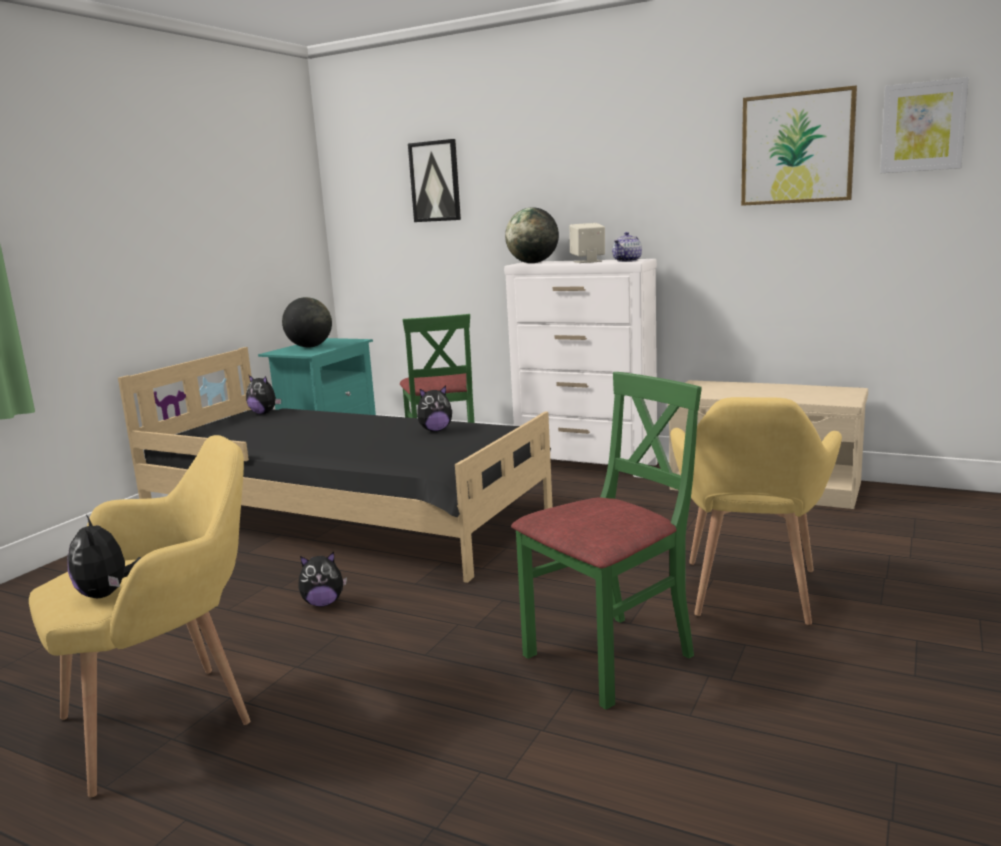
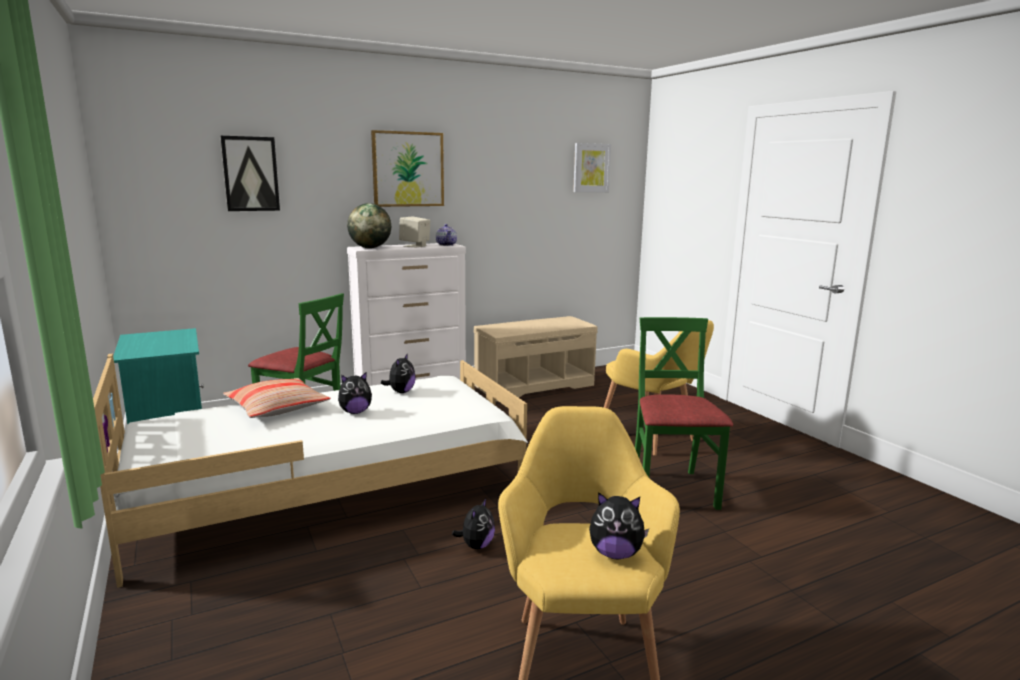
camera: 55 degrees left, 0 degrees up
(264, 413) = (174, 421): plush toy -> plush toy (355, 412)
(310, 347) = (152, 344): globe -> none
(329, 420) = (277, 408): none -> pillow
(348, 517) = (331, 491): black bed -> white bed
(797, 148) = (533, 173): picture -> picture (408, 169)

